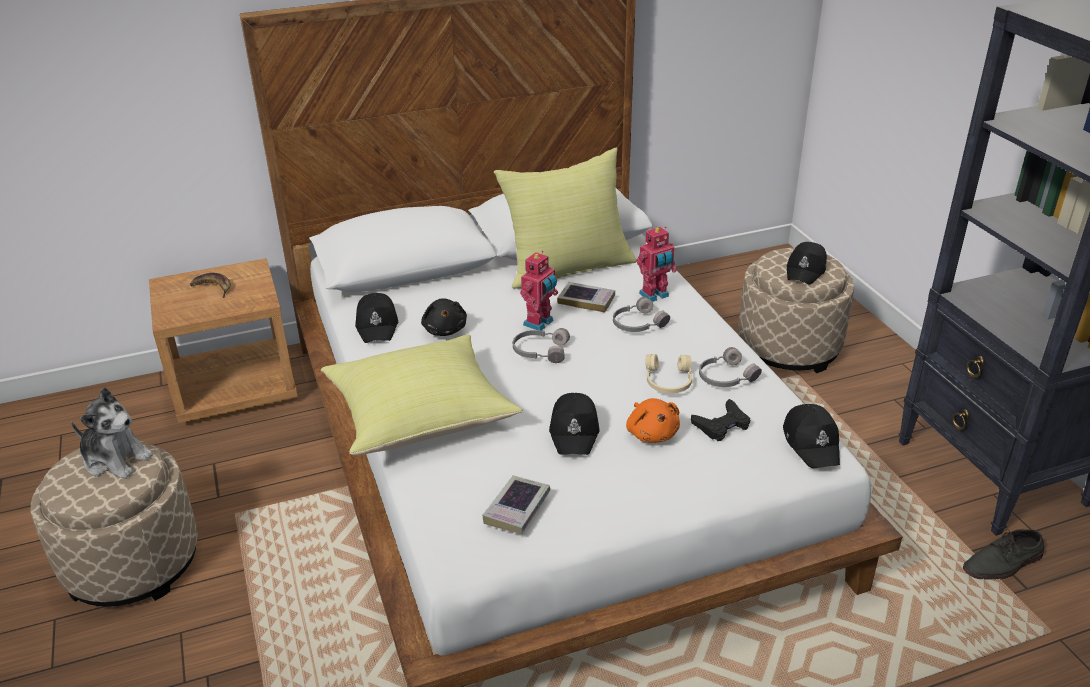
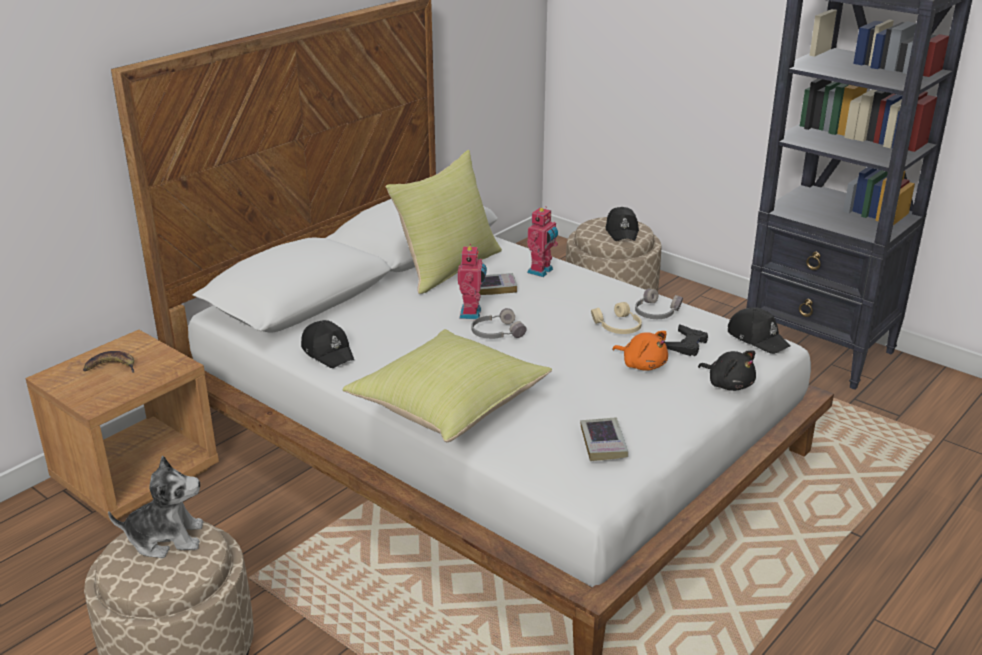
camera: 30 degrees left, 5 degrees down
(445, 329) = (394, 339): black plush toy -> black plush toy (728, 384)
(575, 431) = (587, 379): black cap -> none
(637, 324) = (551, 294): grey headphones -> none
(1003, 563) = (873, 405): grey shoe -> none

